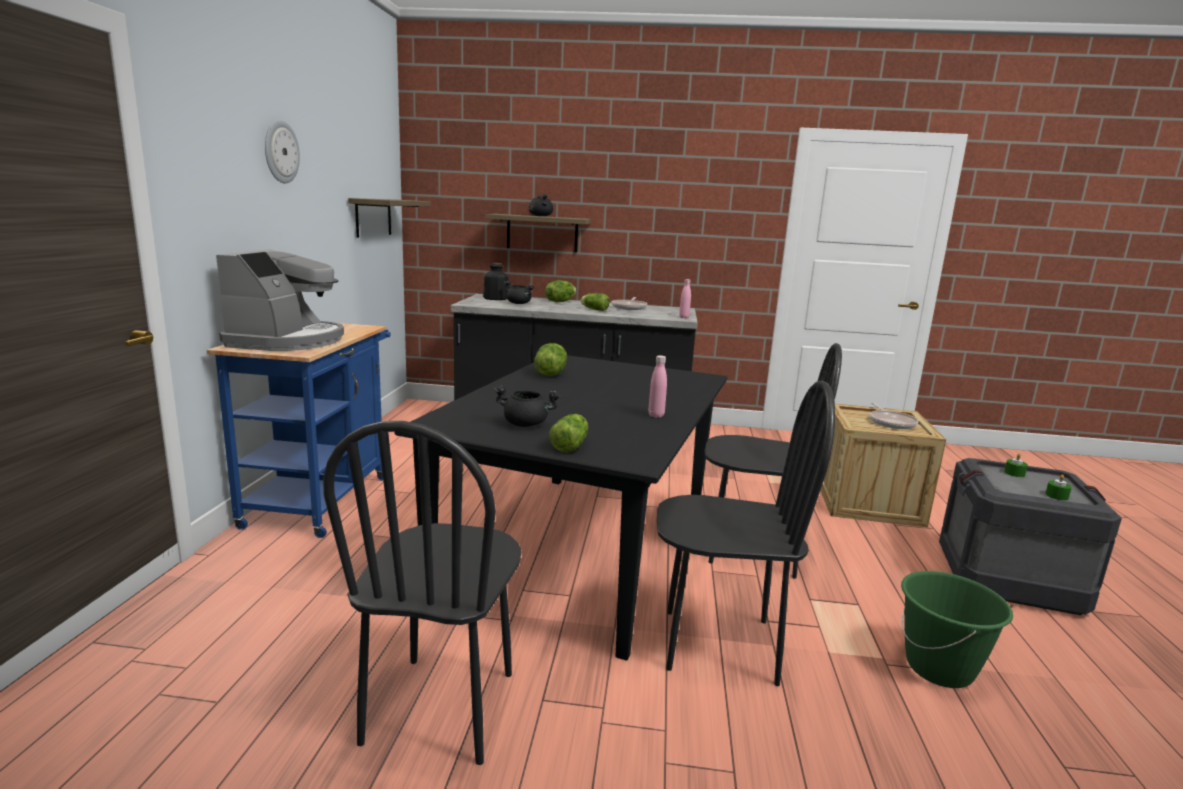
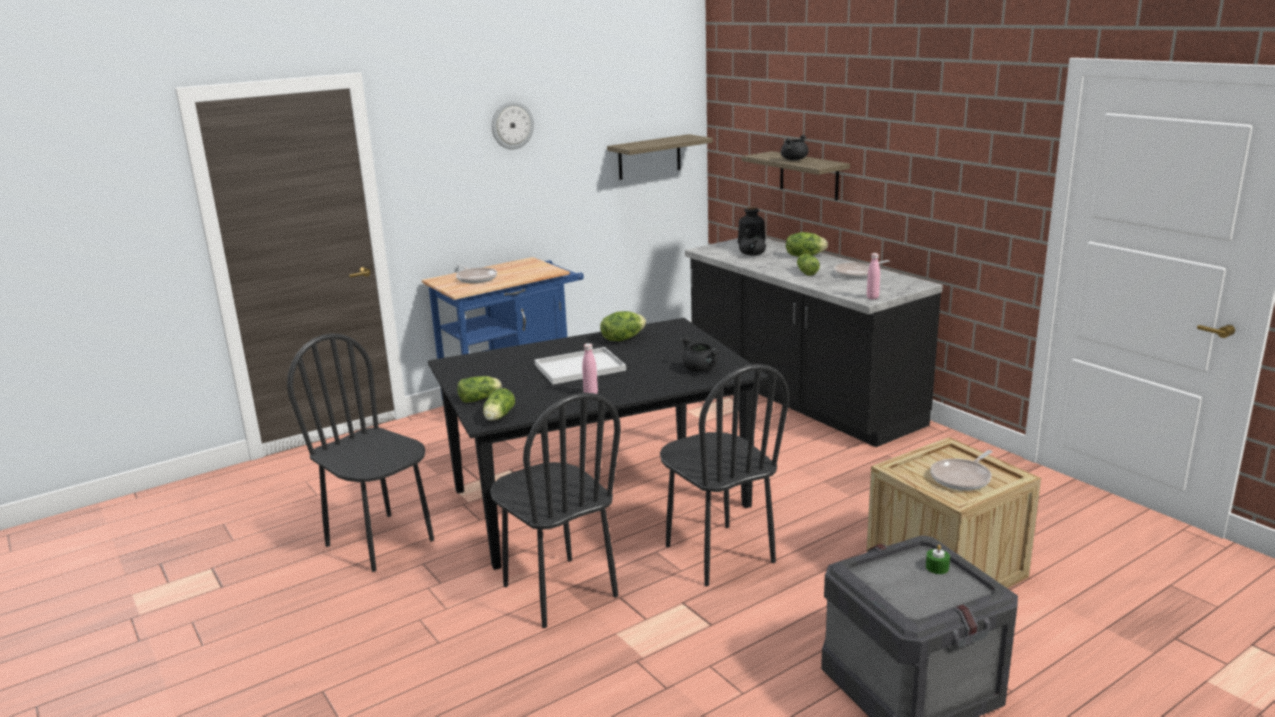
camera: 50 degrees right, 5 degrees up
(288, 341) = (476, 278): coffee machine -> frying pan
(441, 707) = (381, 542): black chair -> black chair turned 75 degrees clockwise
(526, 424) = (496, 377): black cooking pot -> black cooking pot (701, 370)
(582, 400) = (578, 368): none -> white tray
(639, 455) = (498, 417): none -> lettuce
(939, 668) = (667, 685): green bucket -> none
(1056, 496) = (907, 598): green candle -> none

